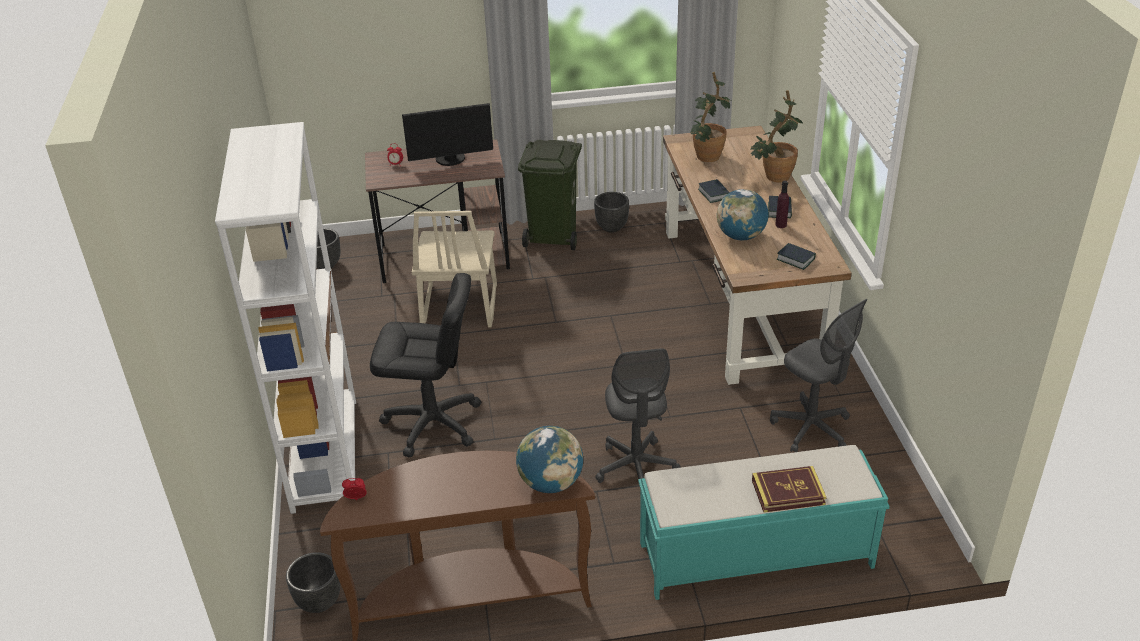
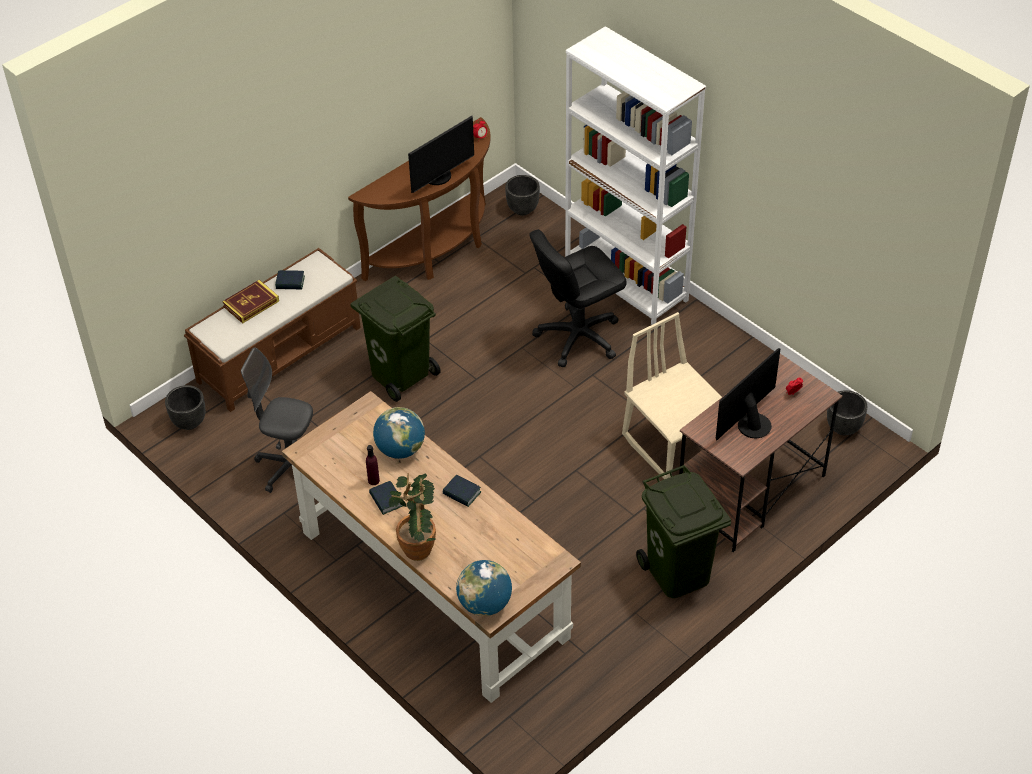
camera: 145 degrees right, 10 degrees up
(462, 467) = (439, 177): none -> monitor
(551, 483) = (379, 191): globe -> globe (485, 604)
(612, 228) = (631, 616): black planter -> black planter (189, 422)
(636, 468) = (401, 374): grey office chair -> green trash can
(705, 159) = (507, 542): potted plant -> none
(753, 555) = (280, 353): turquoise bench -> brown bench
(795, 259) = (336, 444): book -> book (290, 282)

